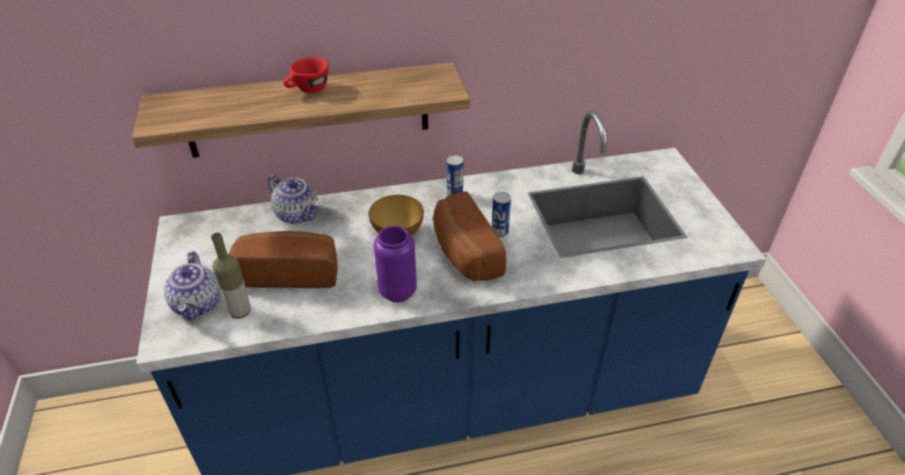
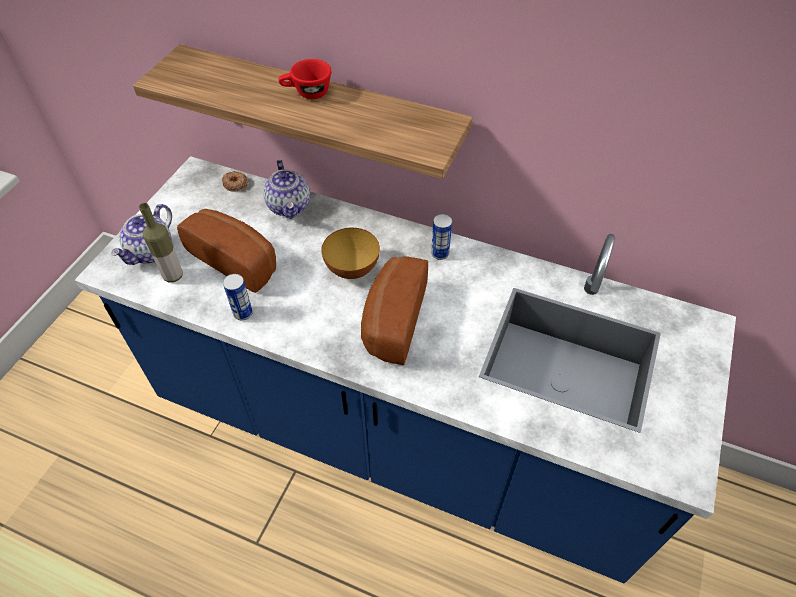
camera: 35 degrees right, 10 degrees up
(229, 219) = (235, 184): none -> donut
(397, 292) = (302, 327): purple vase -> none
(499, 232) = (445, 317): can -> can (243, 313)

